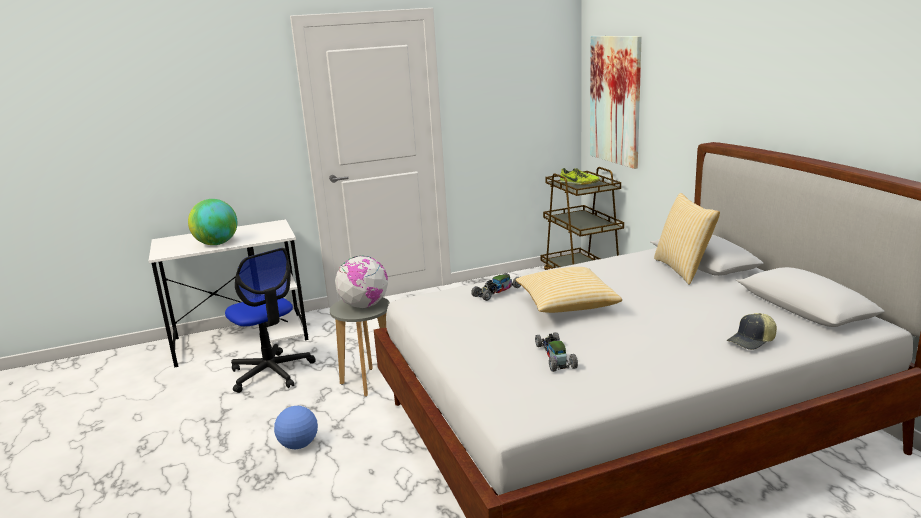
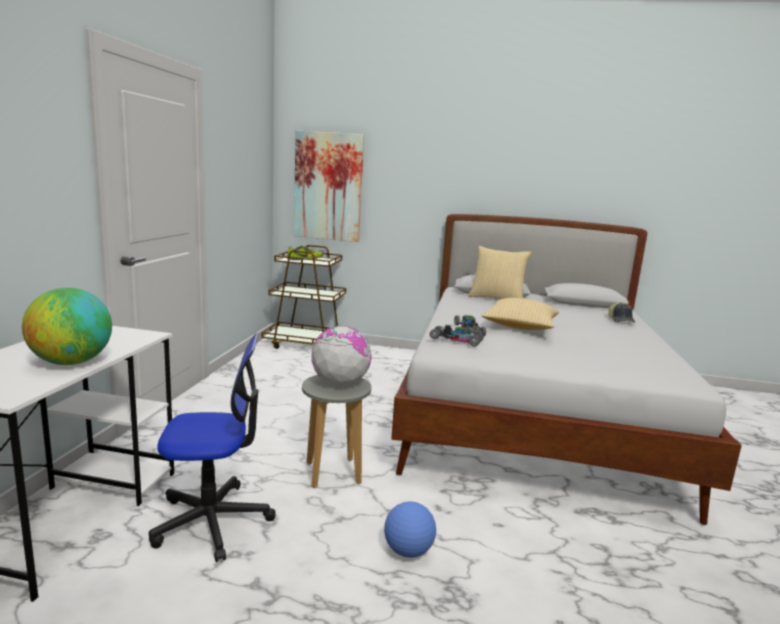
camera: 60 degrees left, 5 degrees down
(555, 357) = (603, 351): toy car -> toy car (455, 340)

